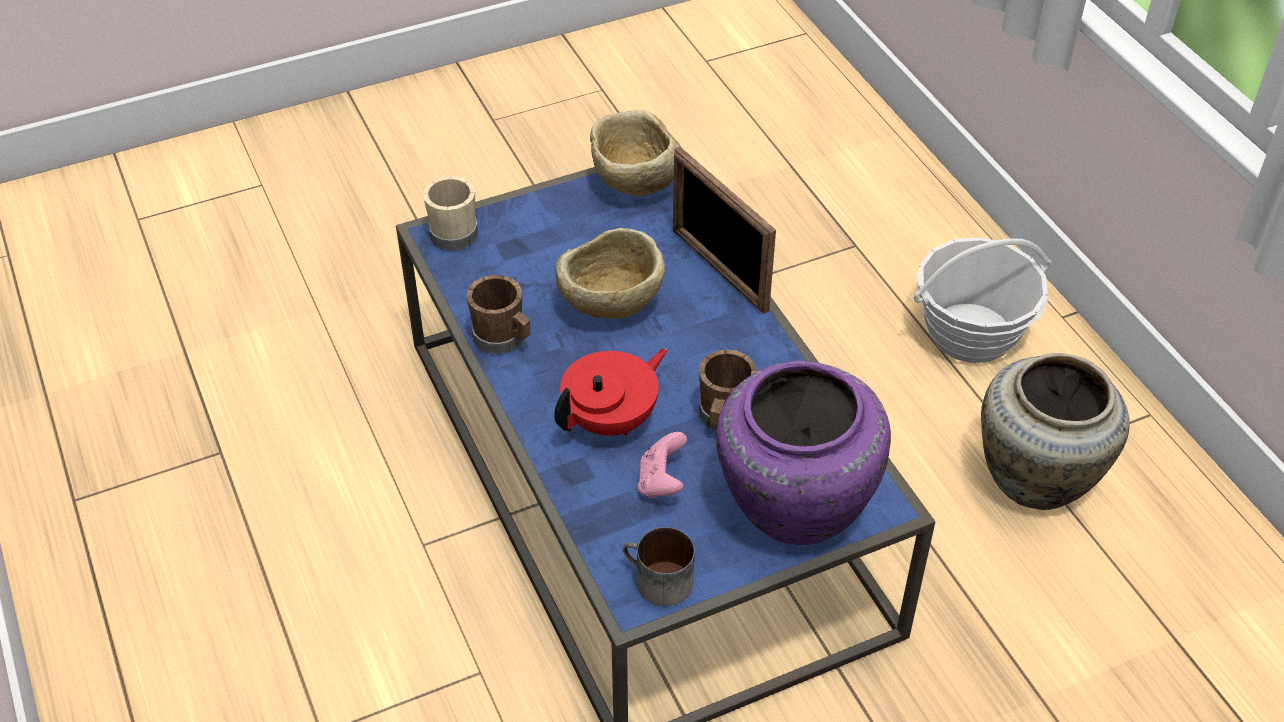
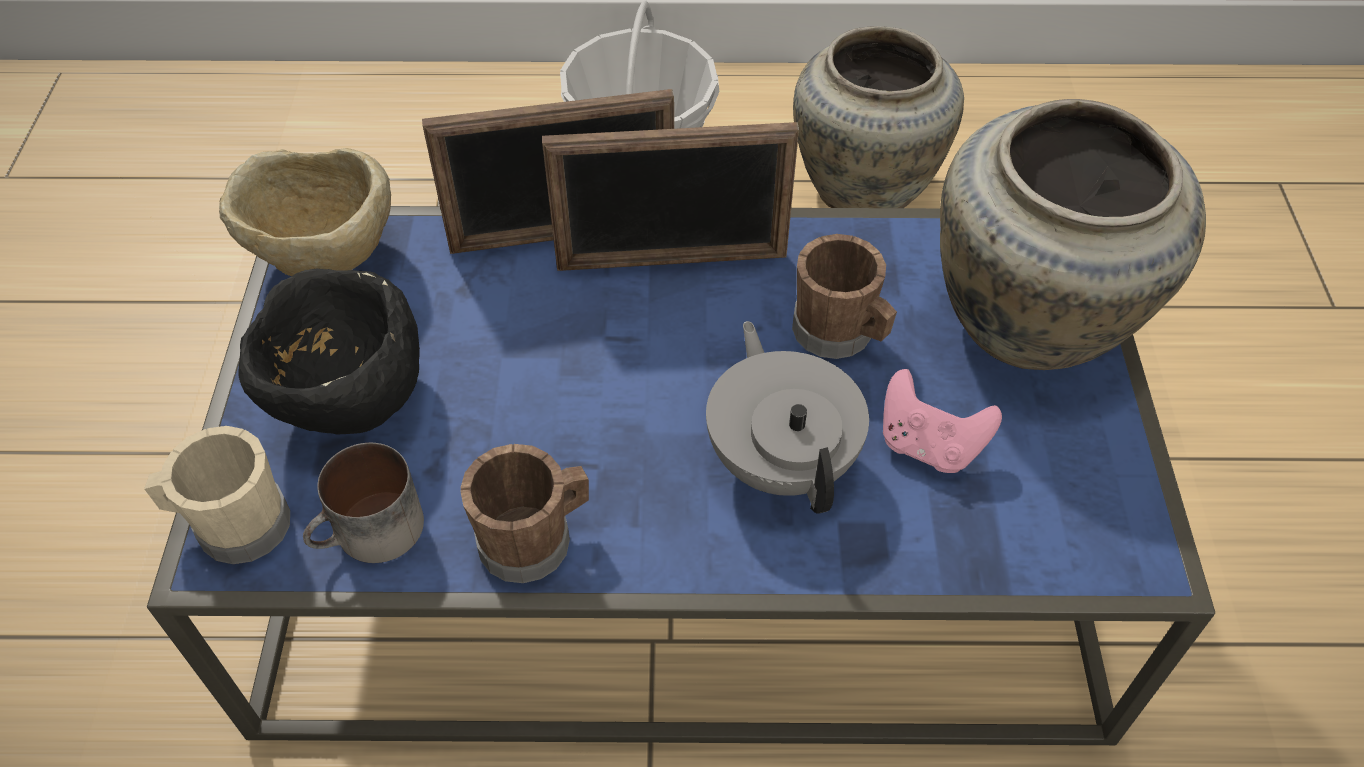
camera: 65 degrees left, 5 degrees up
(547, 236) = (349, 400): none -> black bowl
(611, 308) = (556, 379): beige bowl -> none
(612, 420) = (782, 459): red teapot -> grey teapot
(656, 581) = (1111, 519): mug -> mug (371, 535)
(731, 323) = (672, 261): none -> picture frame
(792, 508) = (1029, 325): purple vase -> beige vase

